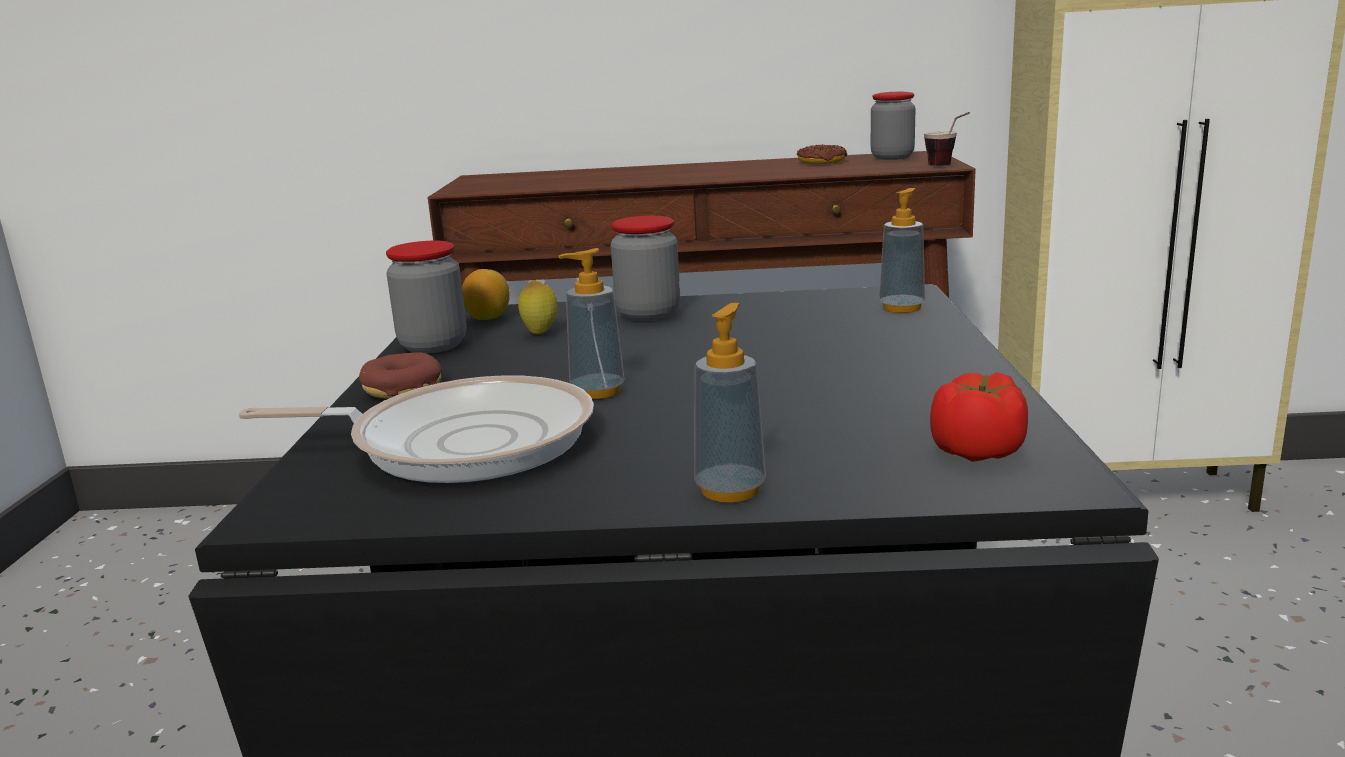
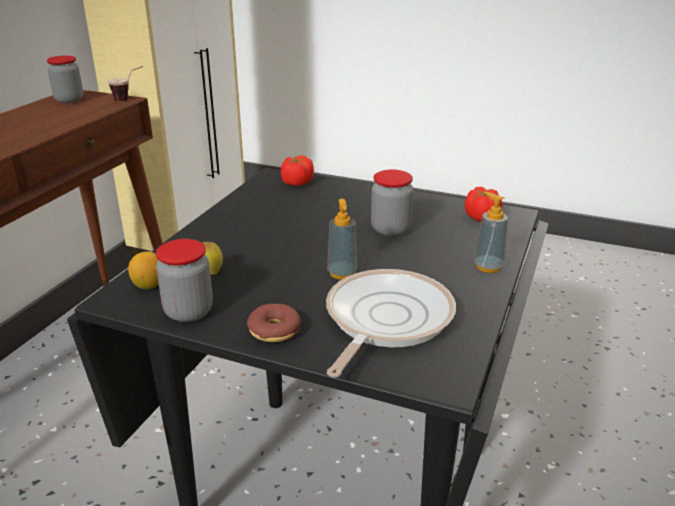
camera: 70 degrees left, 10 degrees up
(648, 314) = (218, 237): jar -> jar (390, 229)
(822, 161) = (36, 113): donut -> none
(901, 308) = (297, 183): soap dispenser -> tomato

